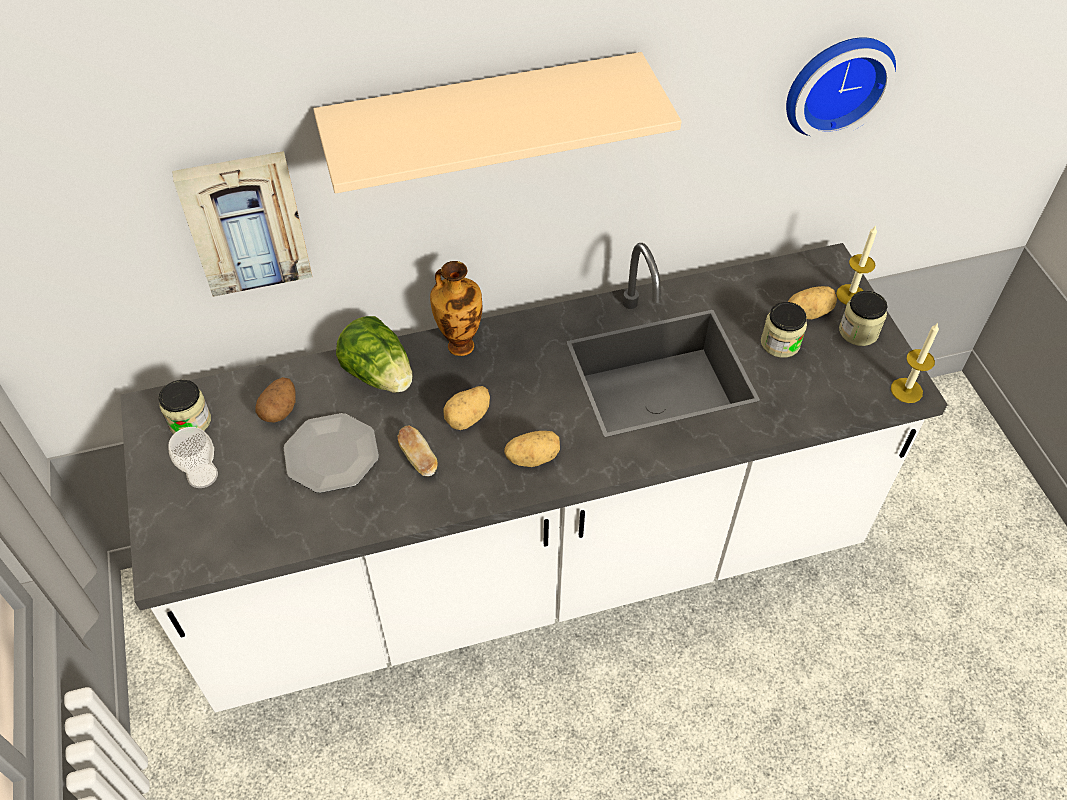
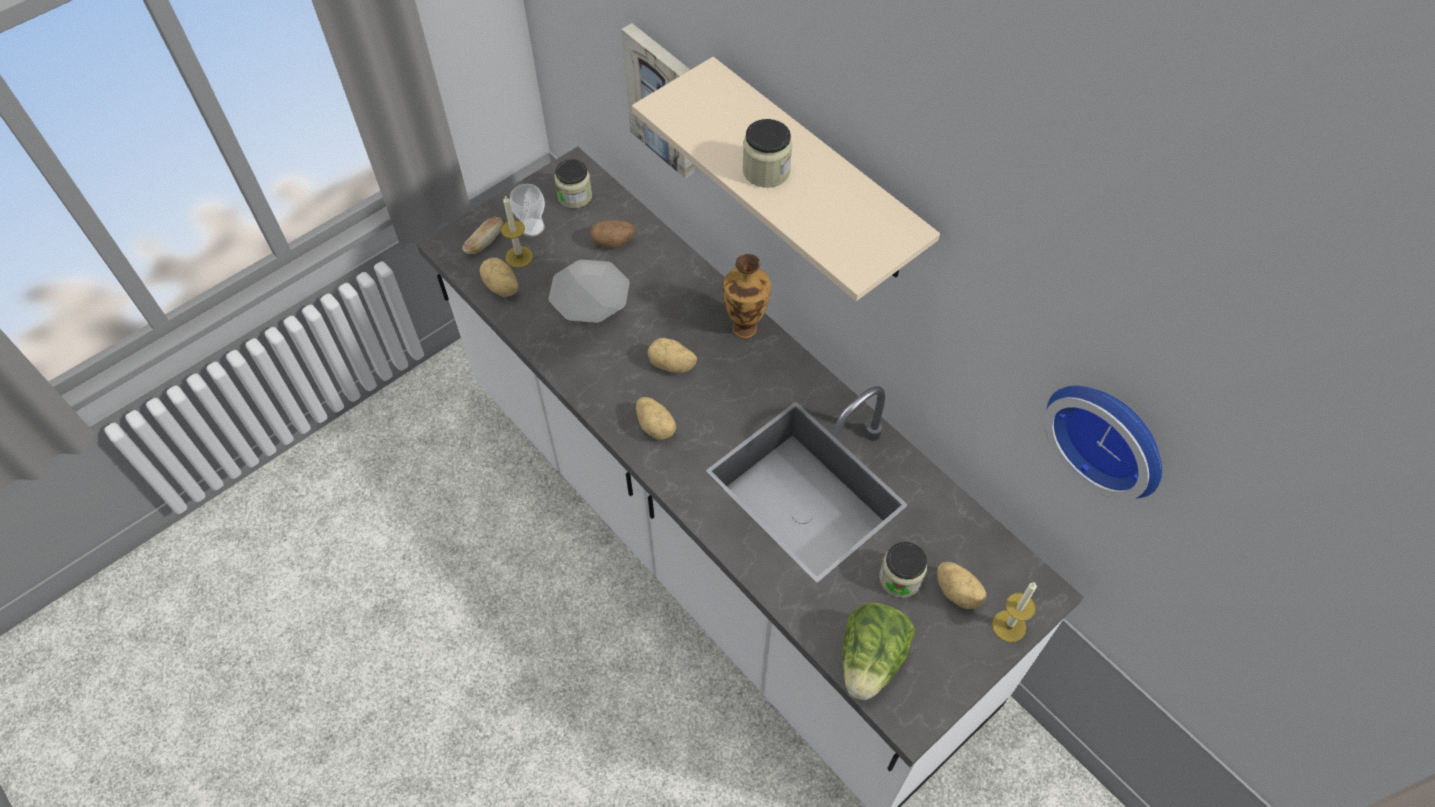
camera: 65 degrees right, 5 degrees up
(265, 533) = (501, 287): none -> potato
(379, 375) = (682, 287): lettuce -> lettuce (871, 660)
(418, 459) = (614, 349): bread -> bread (484, 242)
(858, 331) = (961, 647): jar -> jar (766, 171)
(906, 390) = (907, 715): candle -> candle (519, 257)

